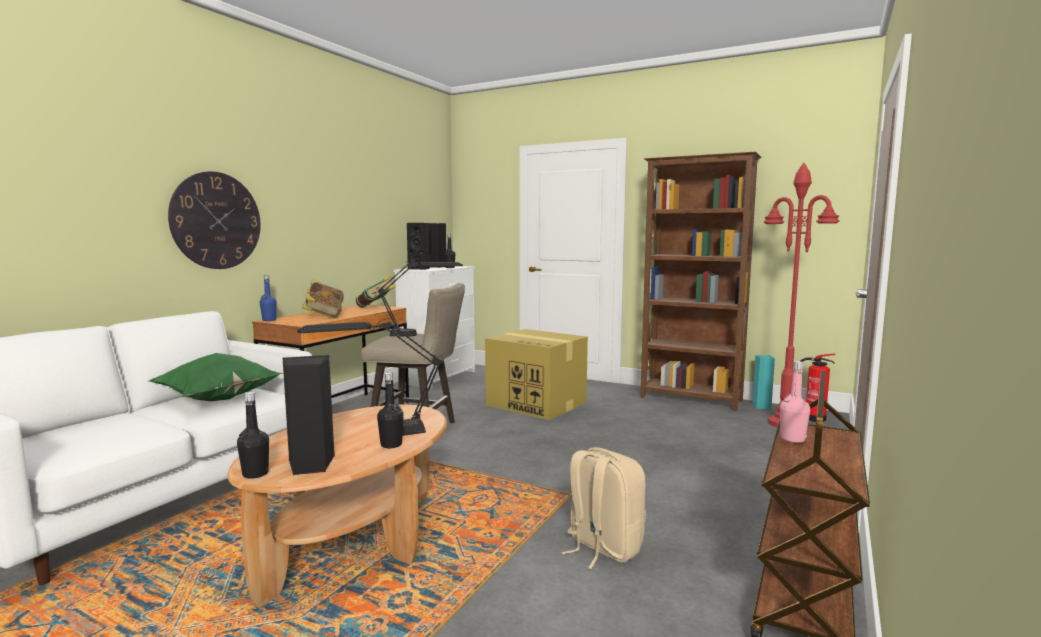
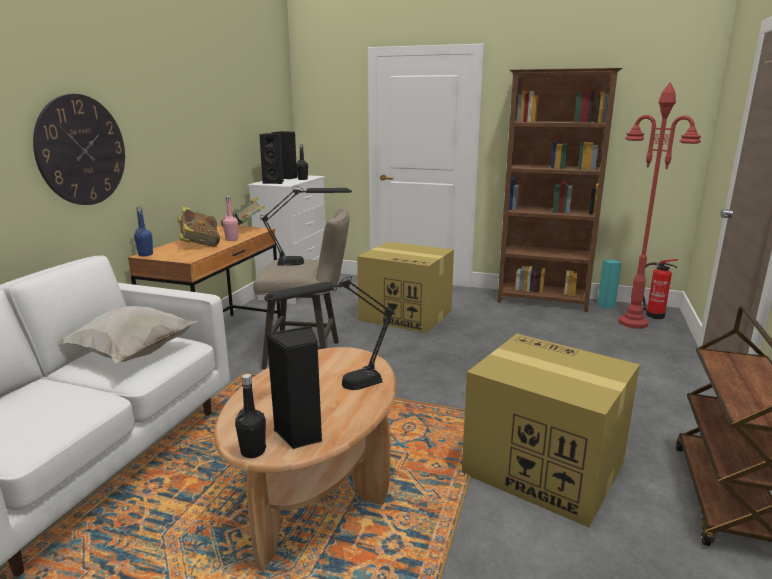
camera: 10 degrees left, 10 degrees up
(216, 401) = (131, 355): green pillow -> white pillow
(391, 445) = (360, 401): black bottle -> none
(602, 547) = (541, 467): beige backpack -> cardboard box
(792, 439) = (722, 369): pink bottle -> pink bottle (232, 239)

